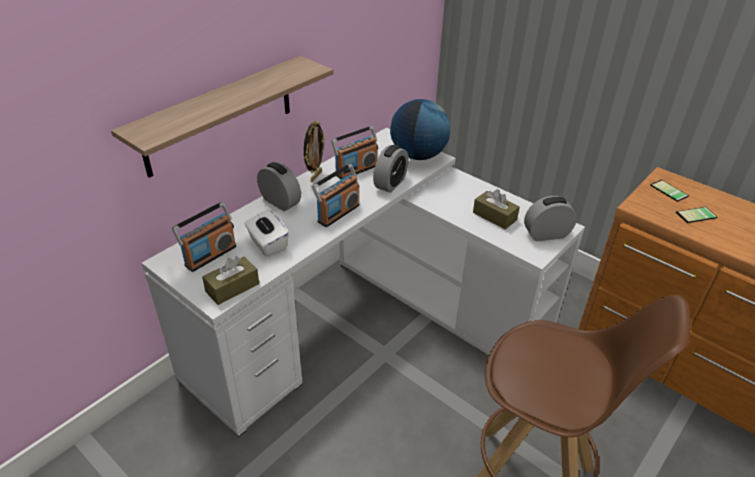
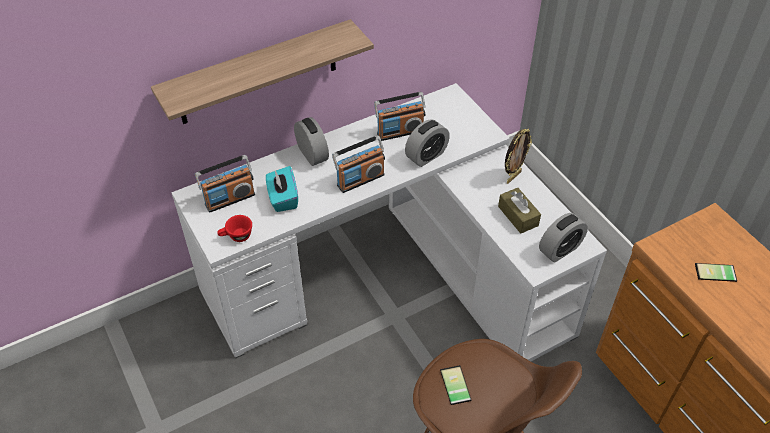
camera: 20 degrees right, 10 degrees up
(232, 287) = (236, 237): brown tissue box -> red cup
(267, 244) = (283, 198): white tissue box -> turquoise tissue box
(315, 176) = (357, 131): picture frame -> picture frame (513, 177)
(418, 155) = (471, 127): globe -> none
(546, 234) = (560, 249): alarm clock -> alarm clock turned 135 degrees clockwise
(667, 191) = (704, 236): phone -> phone (453, 385)

